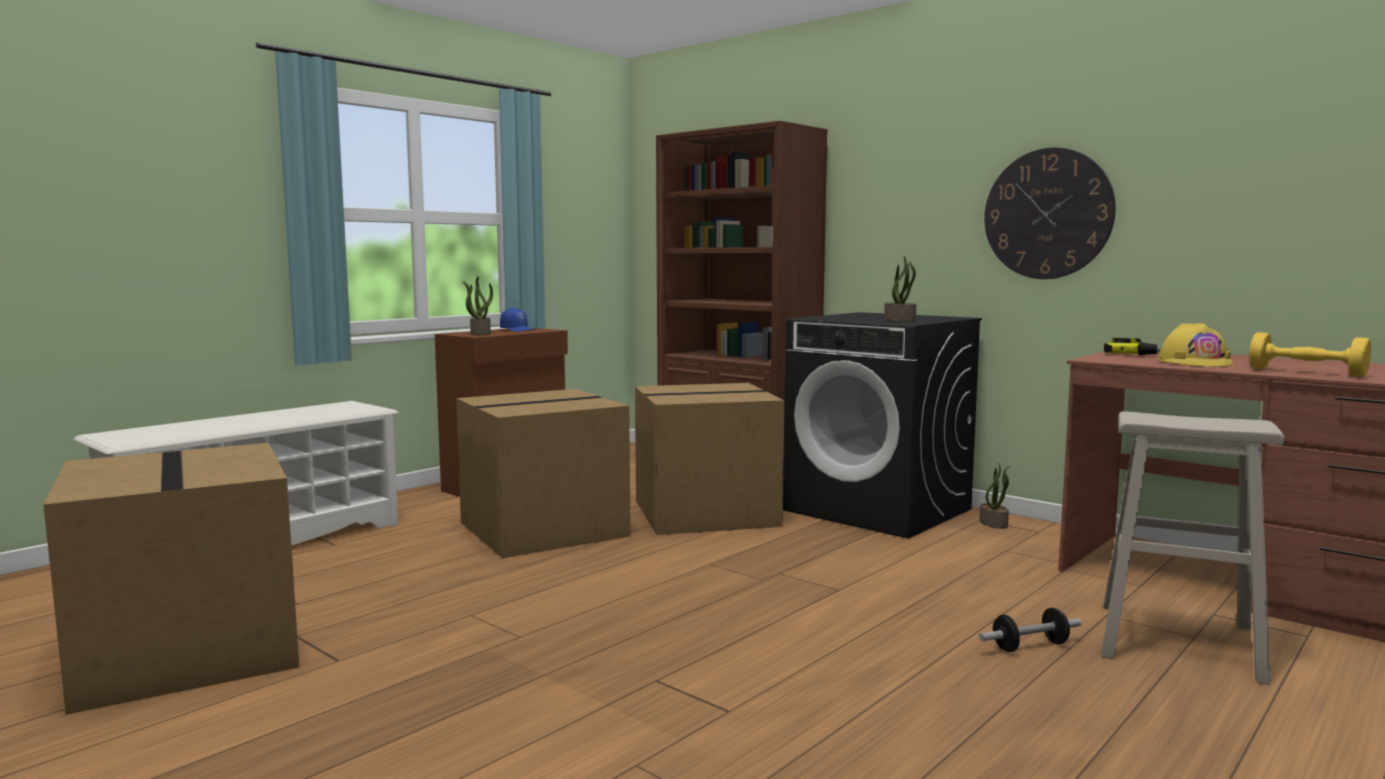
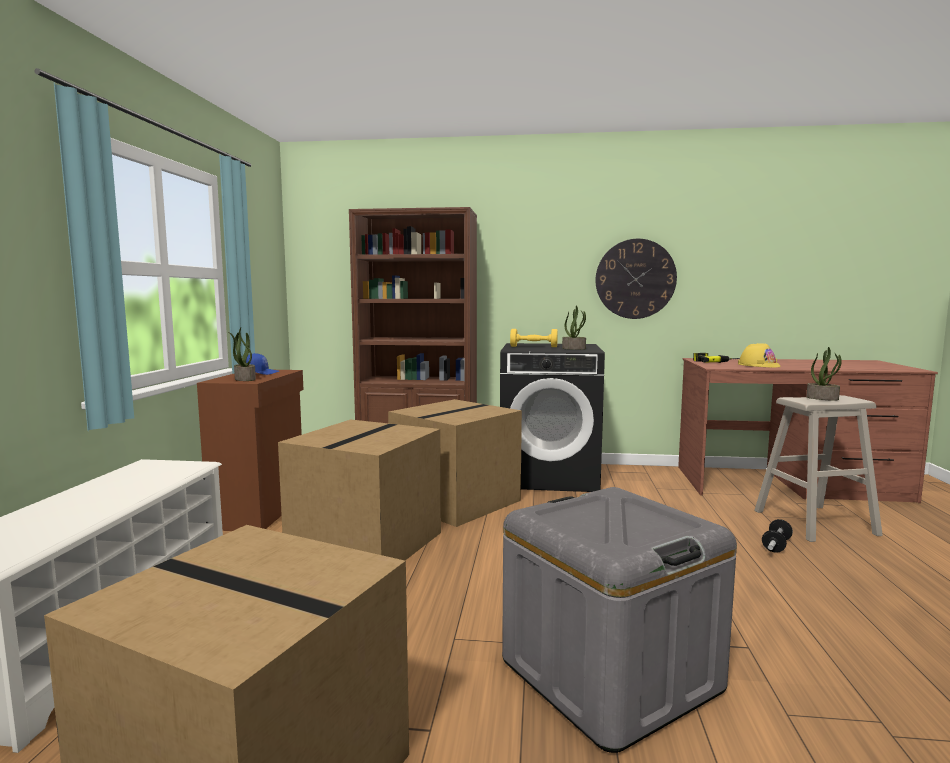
camera: 35 degrees left, 0 degrees up
(540, 679) = (609, 674): none -> grey storage box
(994, 524) = (620, 472): potted plant -> potted plant (822, 398)
(1306, 372) = (821, 367): yellow dumbbell -> yellow dumbbell (533, 346)

